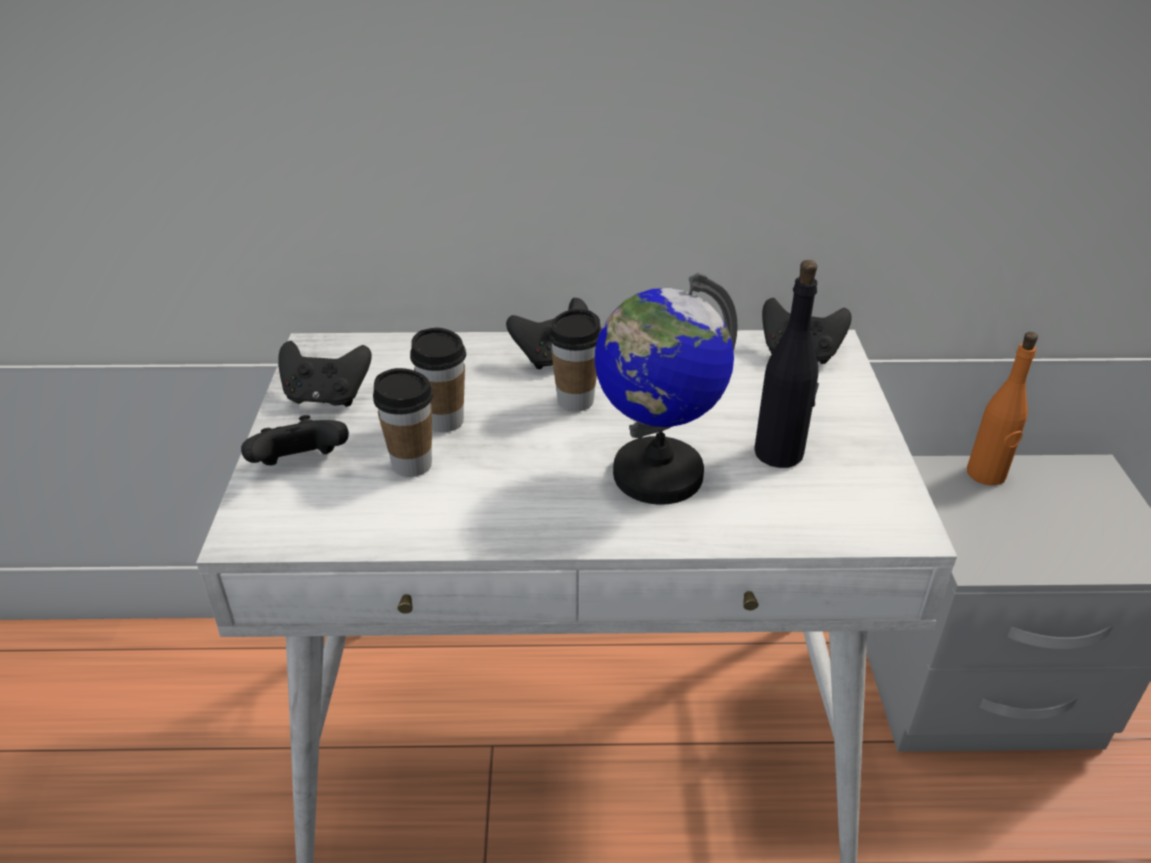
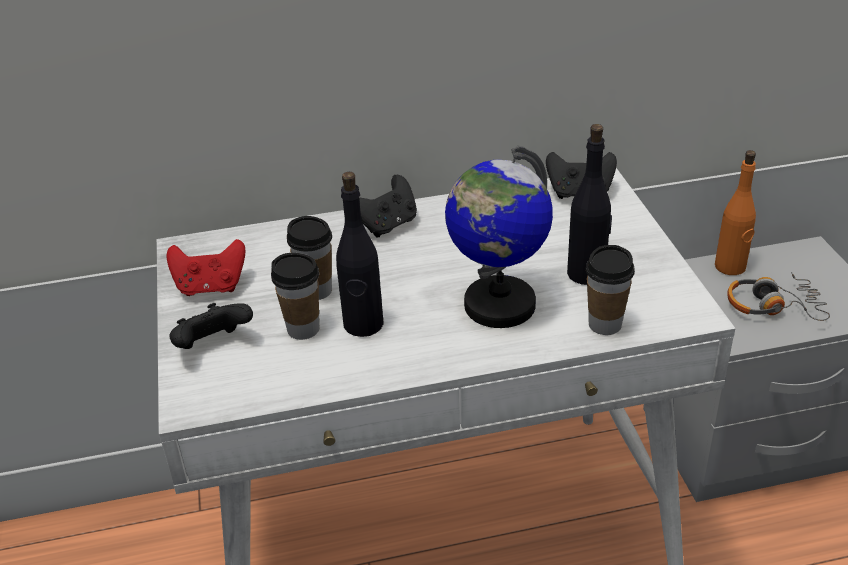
camera: 10 degrees left, 0 degrees up
(327, 397) = (211, 287): black game controller -> red game controller
(484, 471) = (363, 324): none -> black bottle
(575, 401) = (416, 258): cup -> cup (605, 324)
(1031, 532) = (773, 306): none -> headphones

